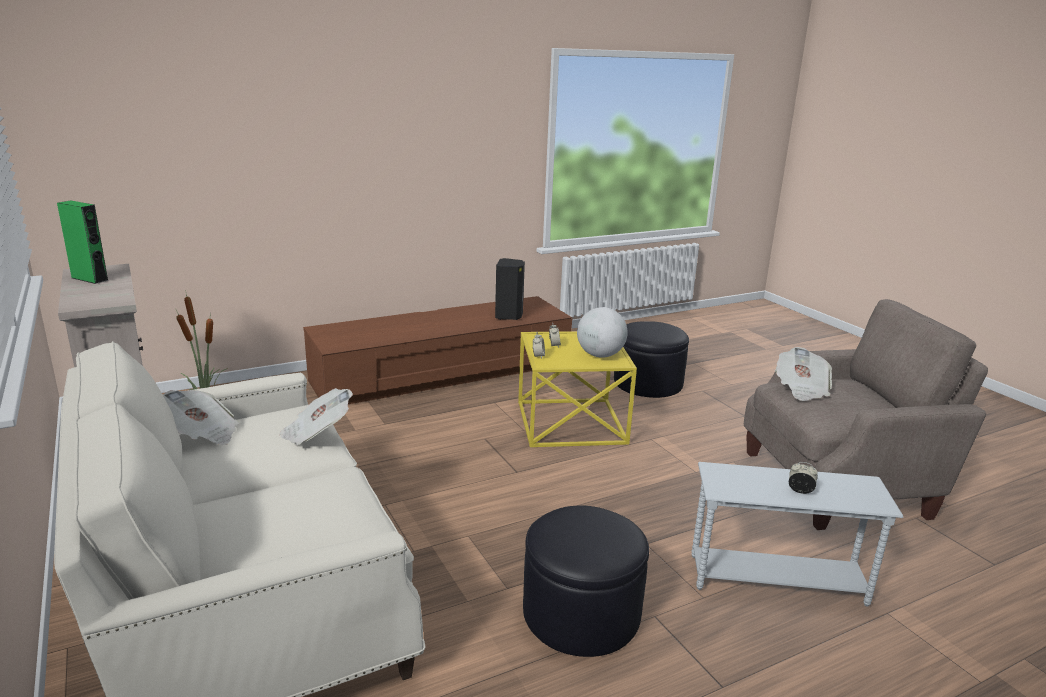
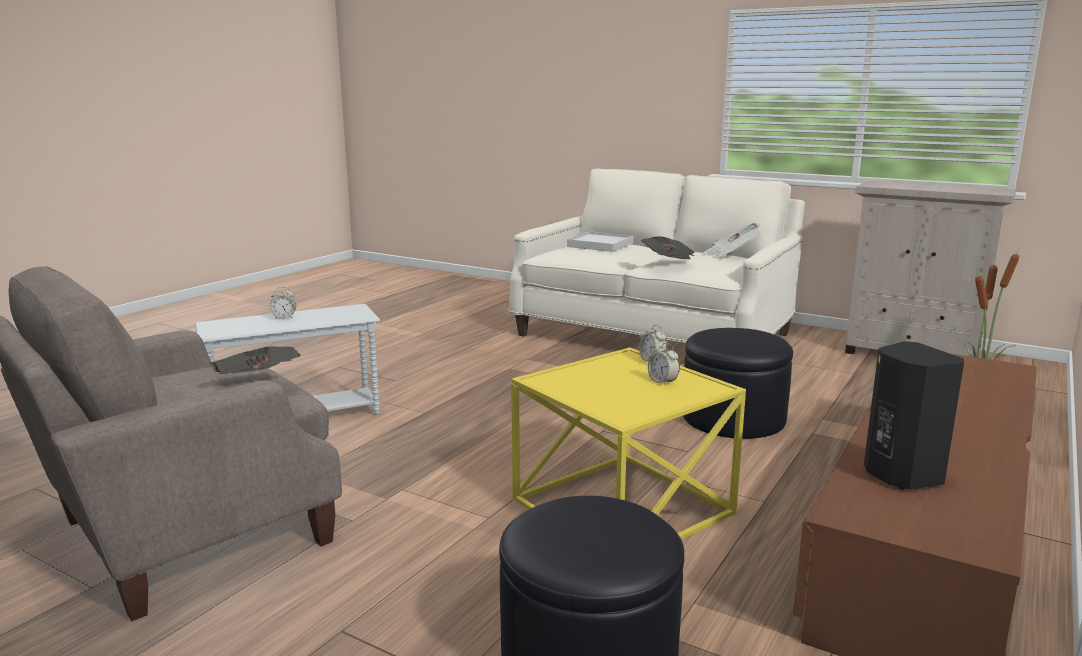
camera: 150 degrees right, 5 degrees down
(89, 279) = (961, 188): green speaker -> none
(277, 520) = (600, 245): none -> white tray
(581, 614) = (447, 370): black ottoman -> black ottoman (733, 418)
(600, 355) = (581, 384): globe -> none

